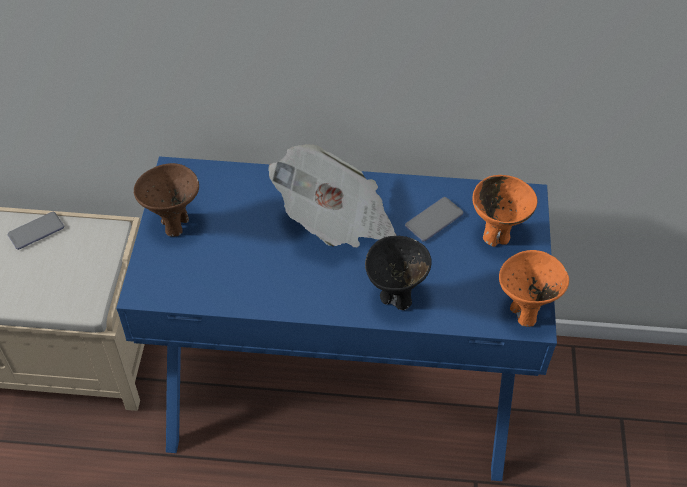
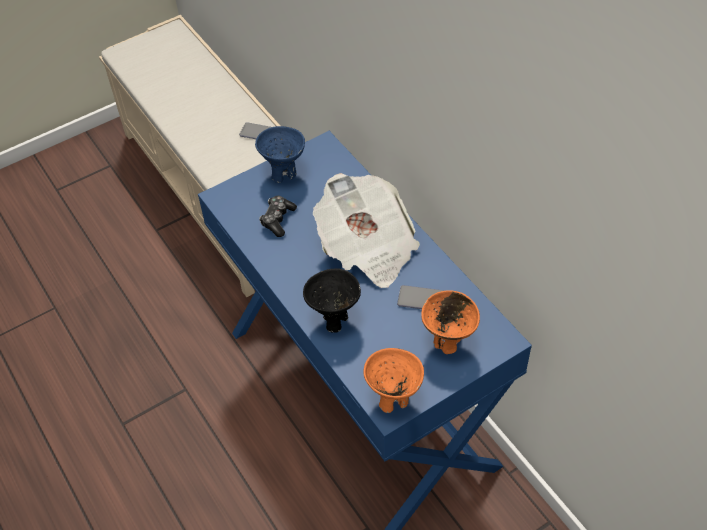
camera: 55 degrees right, 0 degrees up
(174, 223) = (283, 174): brown bowl -> blue bowl
(227, 264) = (277, 219): none -> game controller

